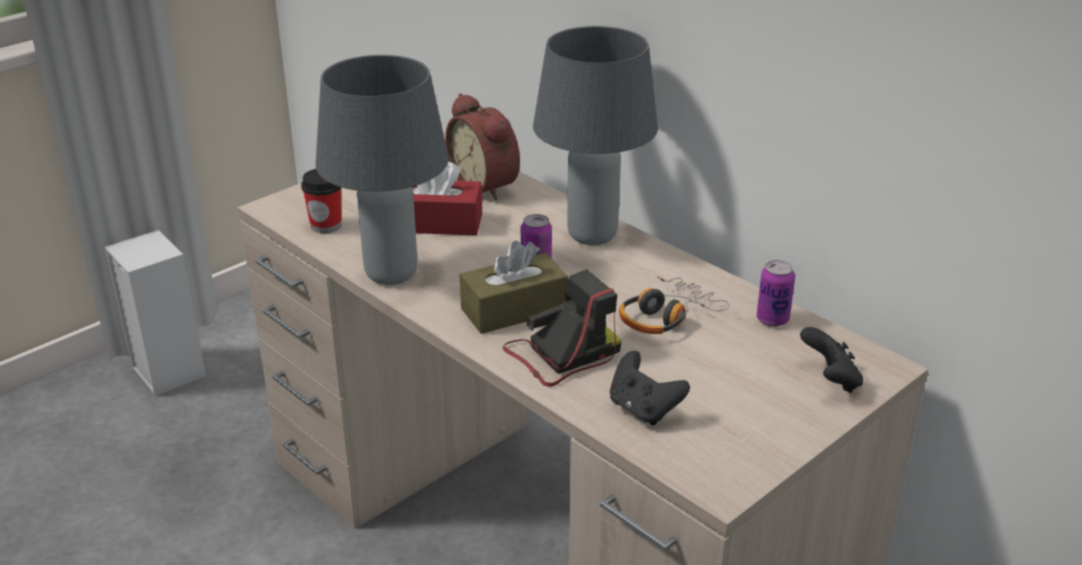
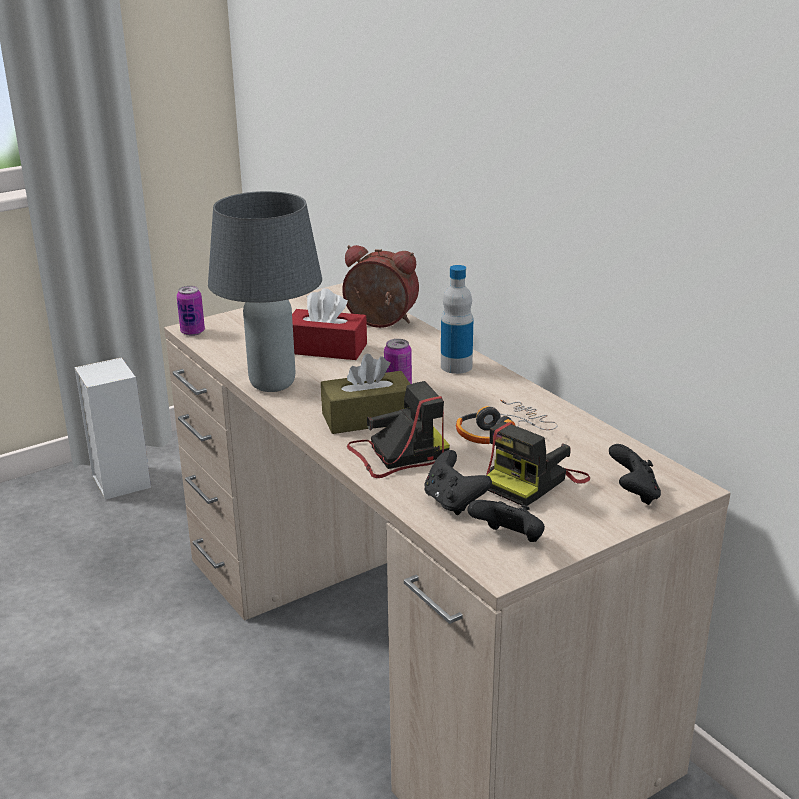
camera: 10 degrees right, 5 degrees down
(326, 225) = (231, 345): cup -> none
(487, 185) = (379, 323): alarm clock -> alarm clock turned 135 degrees clockwise
(591, 235) = (456, 366): grey table lamp -> bottle
(718, 451) = (509, 540): none -> black game controller
(721, 374) = (534, 481): none -> camera
(772, 319) = (596, 442): can -> can (192, 332)

